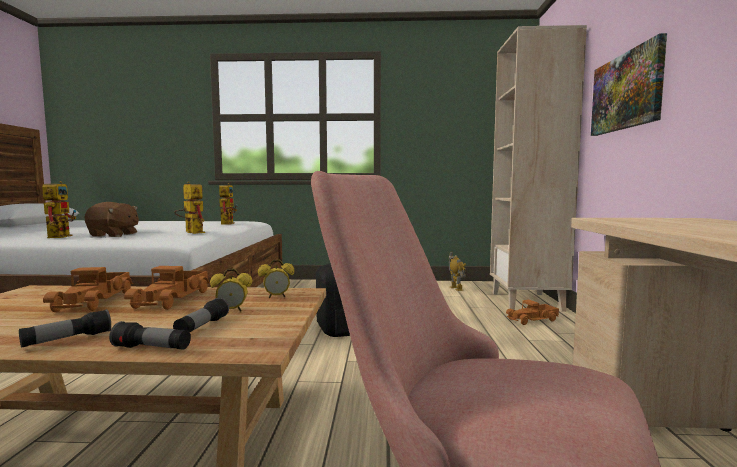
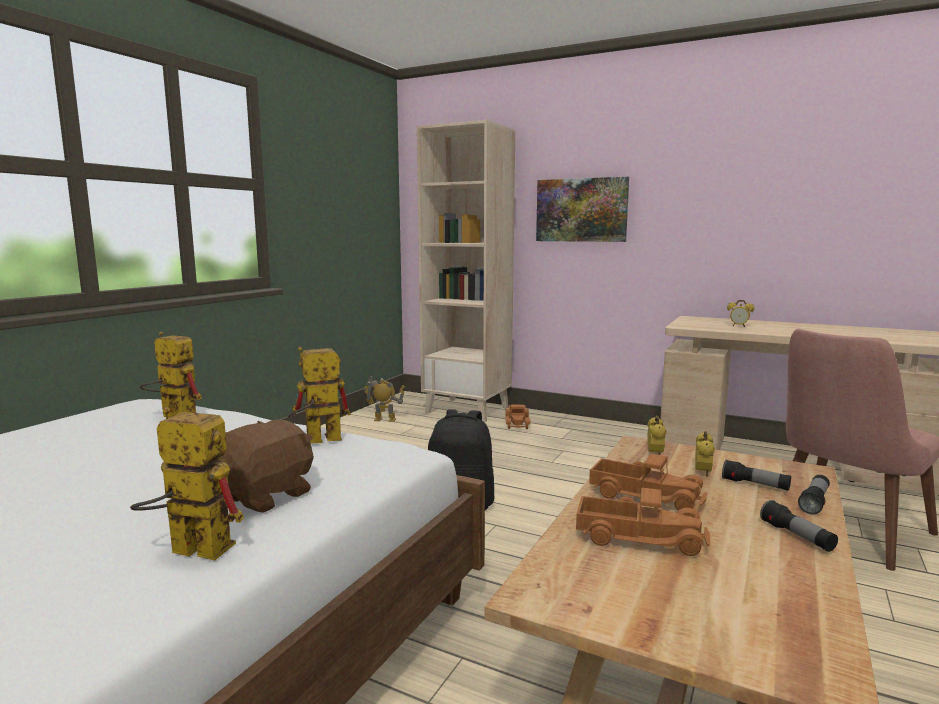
camera: 65 degrees left, 5 degrees up
(690, 225) = (739, 326): none -> alarm clock

